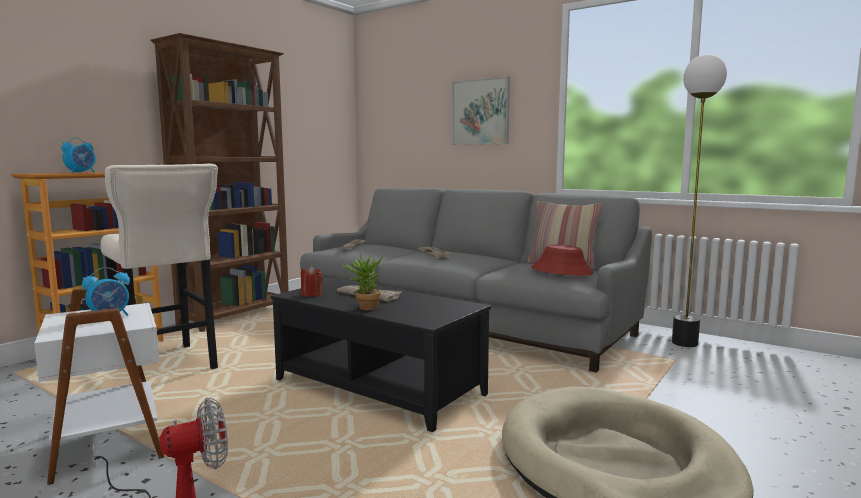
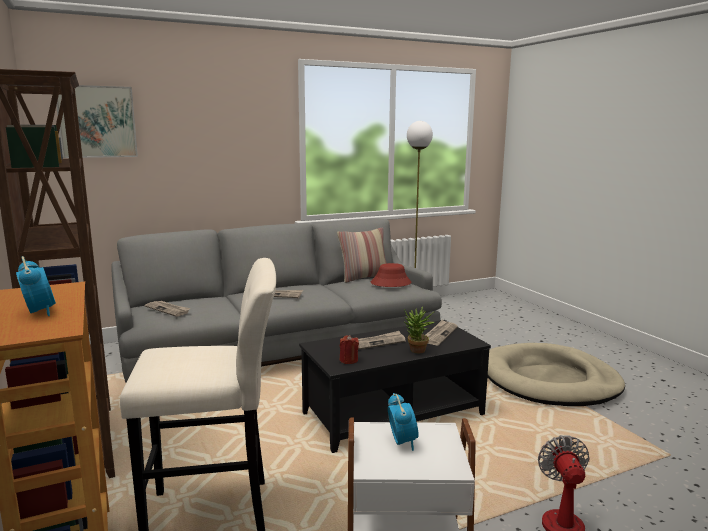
camera: 60 degrees left, 5 degrees up
(432, 308) = (439, 334): none -> newspaper
(480, 112) = (222, 148): picture -> picture (97, 122)

